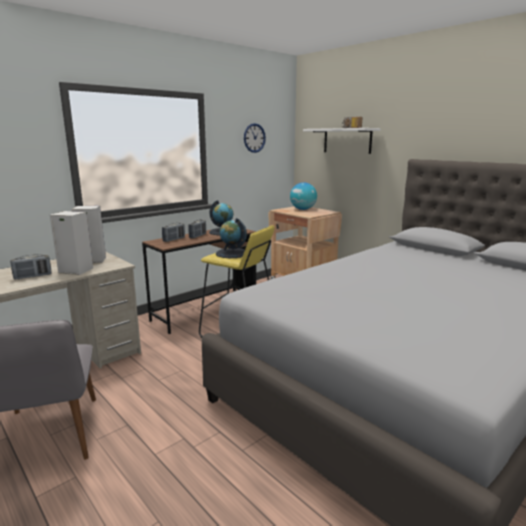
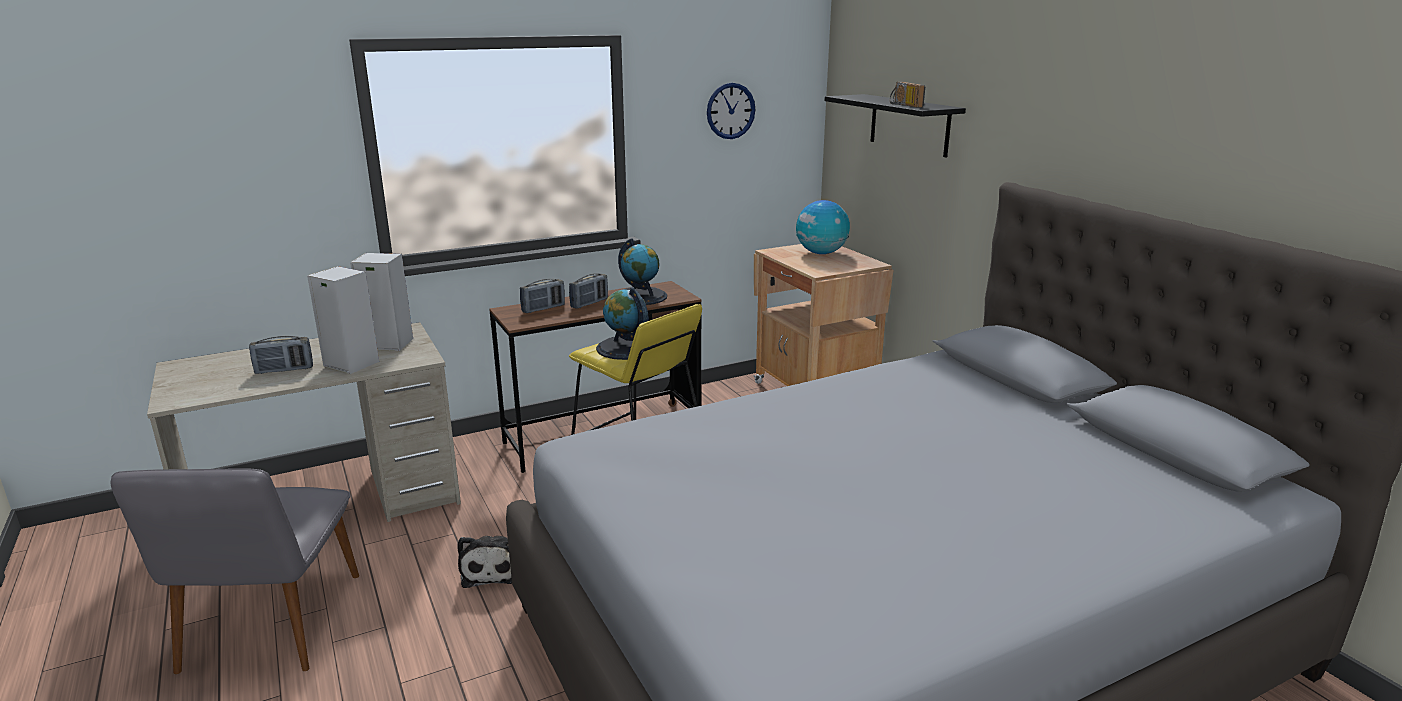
camera: 15 degrees right, 5 degrees up
(179, 384) = (493, 570): none -> plush toy
(347, 140) = (909, 125): white shelf -> black shelf

